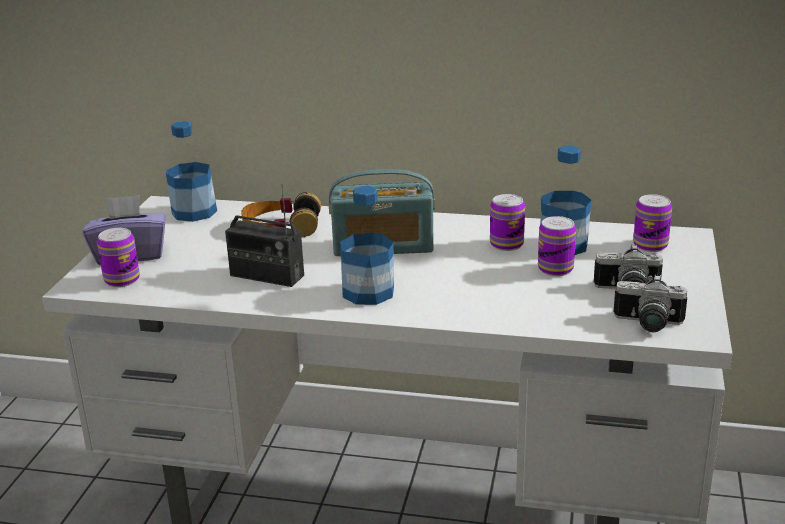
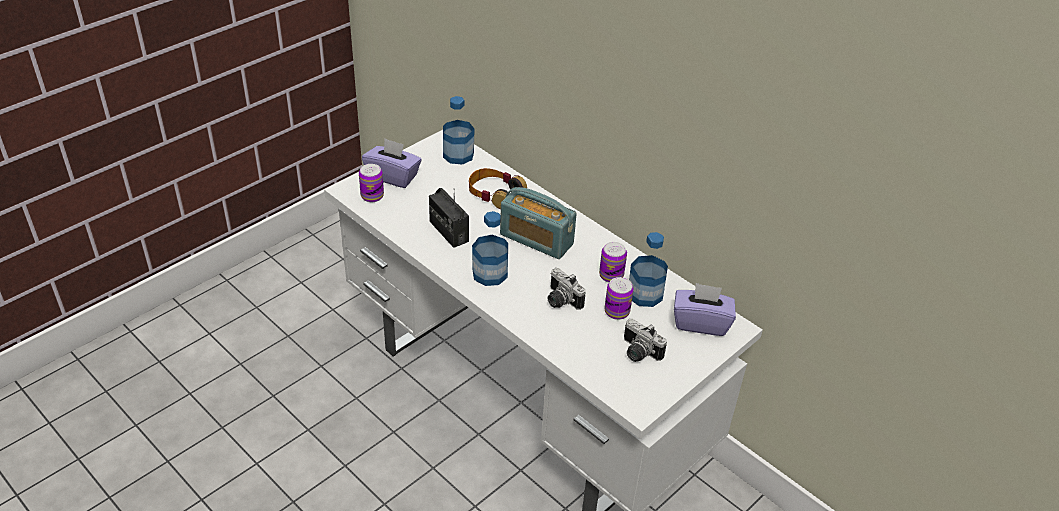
camera: 30 degrees right, 15 degrees up
(647, 324) = (618, 383): camera -> camera (560, 300)
(650, 245) = (700, 323): can -> purple tissue box

